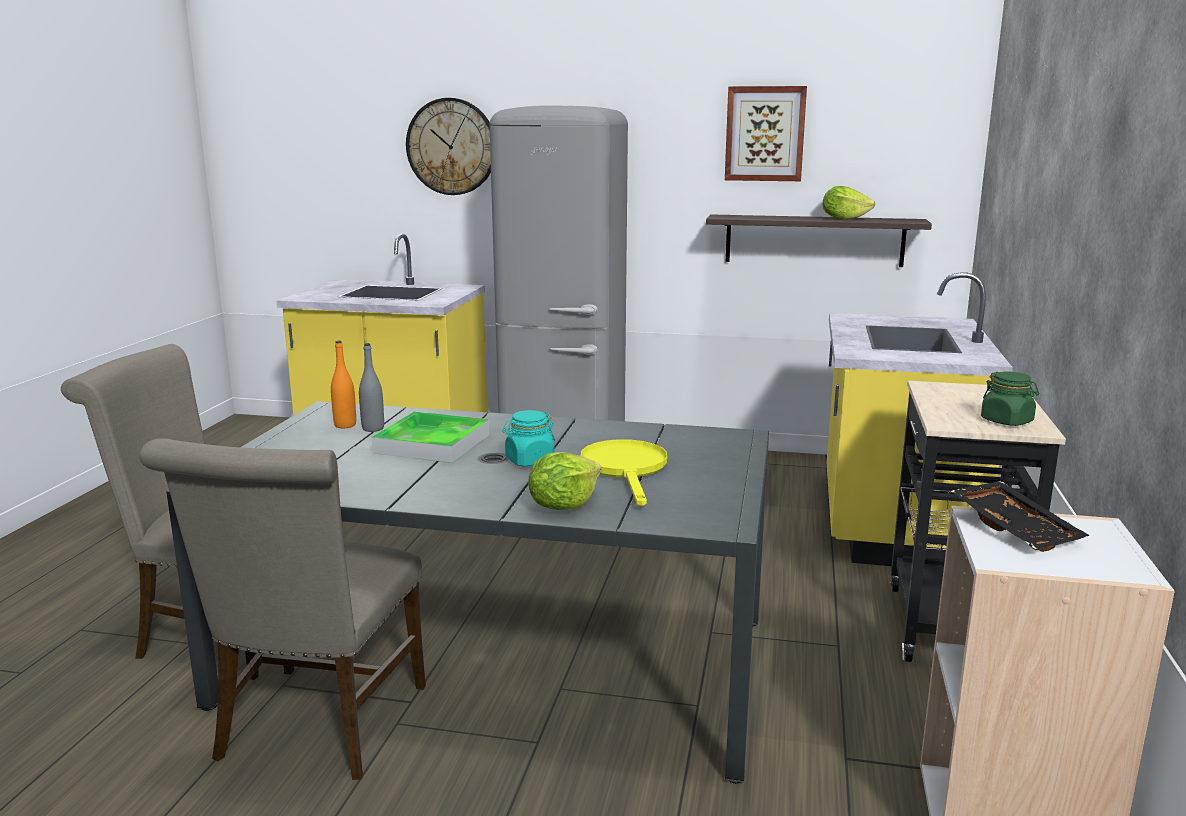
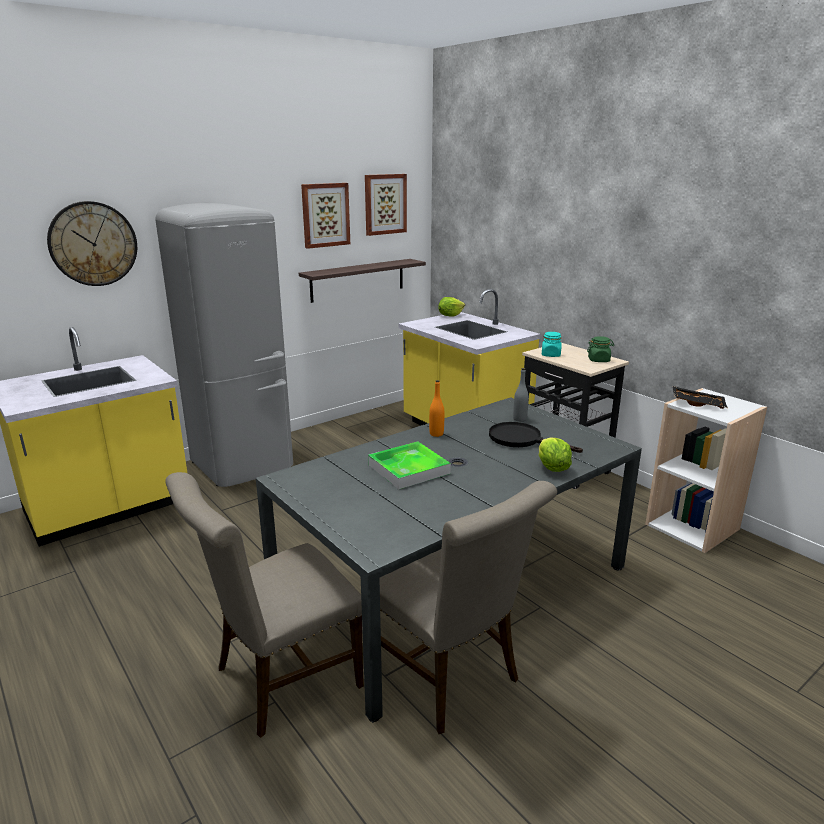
camera: 50 degrees left, 5 degrees up
(345, 425) = (329, 482): orange bottle -> orange bottle (436, 434)
(373, 428) = (351, 477): grey bottle -> grey bottle (519, 419)
(529, 461) = (477, 455): turquoise jar -> turquoise jar (551, 355)
(626, 470) = (522, 440): yellow frying pan -> black frying pan
(844, 219) = (378, 264): lettuce -> lettuce (450, 315)
(881, 123) = (385, 204): none -> picture

